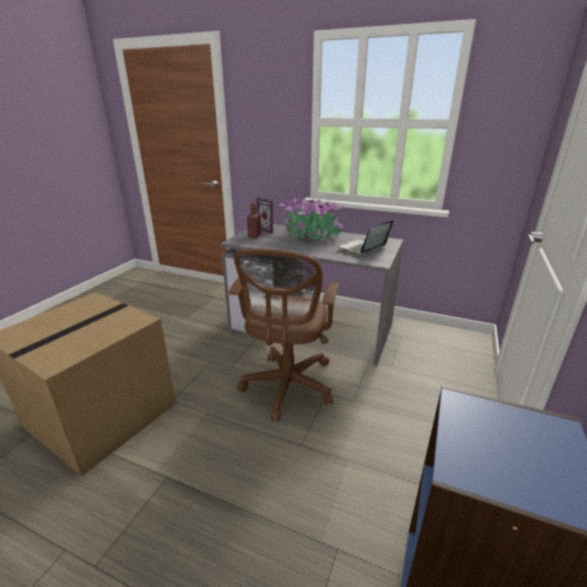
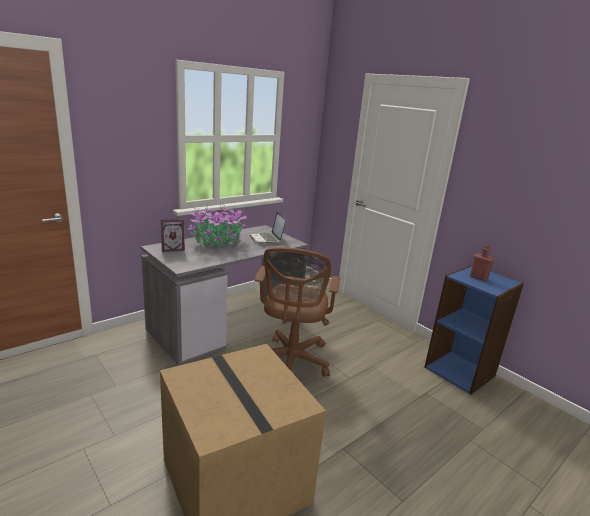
camera: 65 degrees left, 5 degrees down
(254, 236) = (179, 257): red bottle -> red bottle (478, 277)
(287, 388) = (291, 363): brown office chair -> brown office chair turned 60 degrees clockwise

